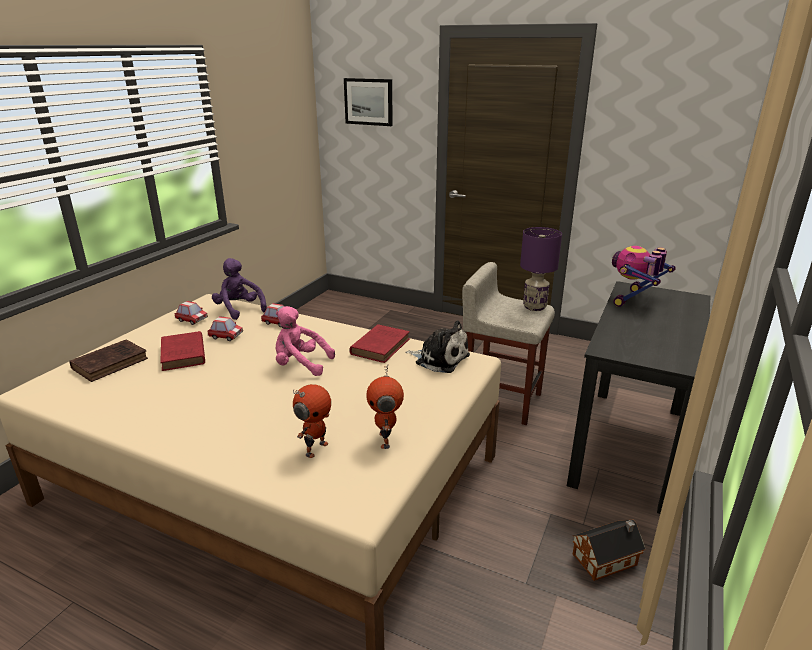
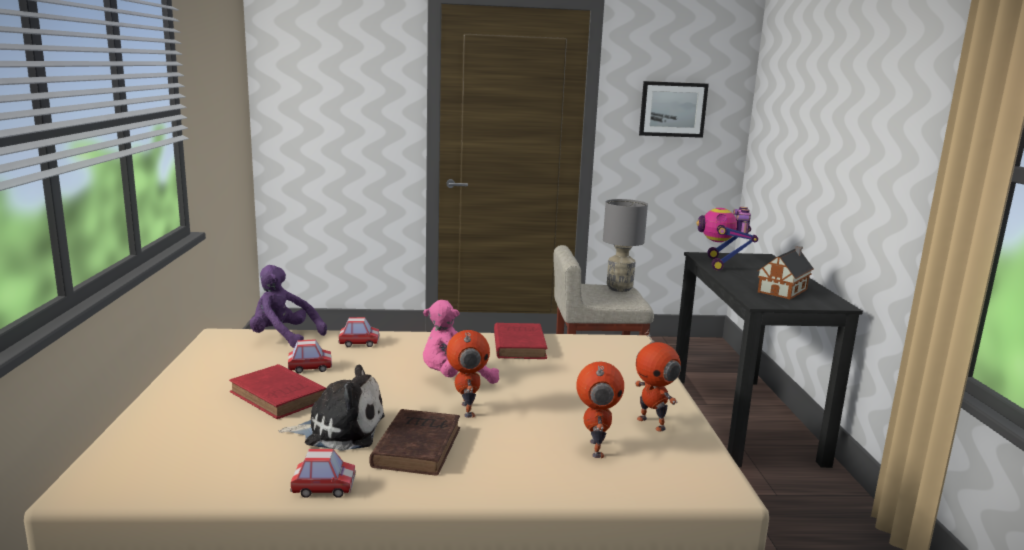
camera: 30 degrees left, 10 degrees down
(112, 363) = (180, 426): brown book -> brown book (418, 446)
(192, 320) = (230, 359): toy car -> toy car (324, 488)
(274, 392) = (466, 410): none -> toy robot
(369, 101) = (331, 75): picture -> picture (672, 109)
(439, 359) = (596, 345): plush toy -> plush toy (340, 430)
(534, 307) = (619, 288): purple table lamp -> grey table lamp
(607, 559) = (824, 517): toy house -> toy house (784, 290)

